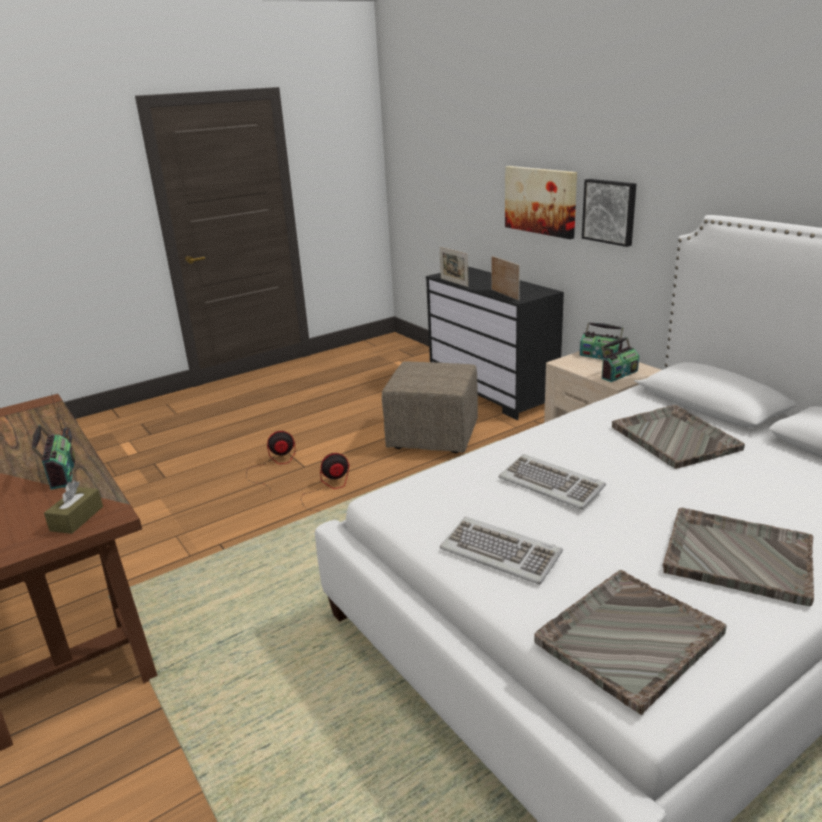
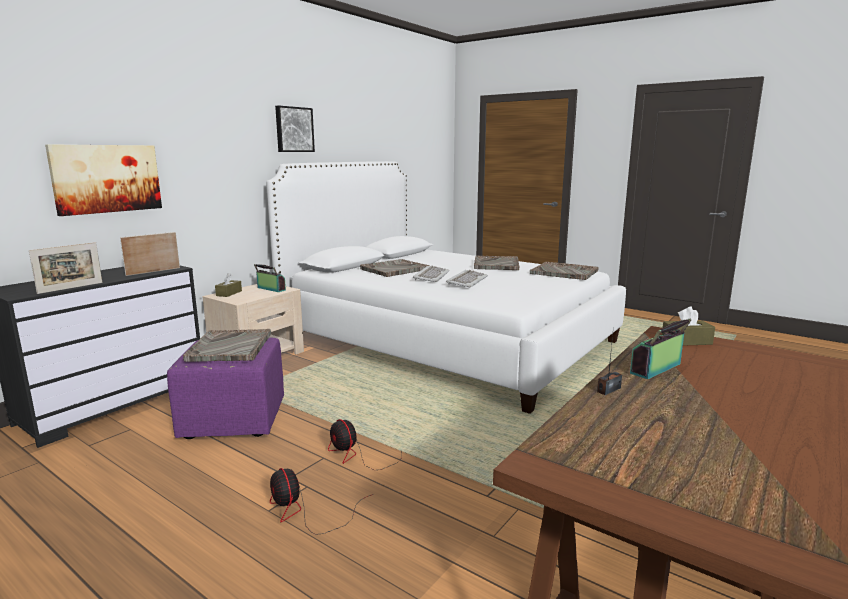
camera: 110 degrees left, 10 degrees down
(430, 373) = (229, 347): none -> grey tray
(434, 436) = (233, 419): beige ottoman -> purple ottoman
(501, 553) = (536, 286): keyboard -> keyboard (431, 276)
(600, 356) = (229, 293): radio -> brown tissue box
(610, 211) = (193, 176): picture -> picture (294, 129)

